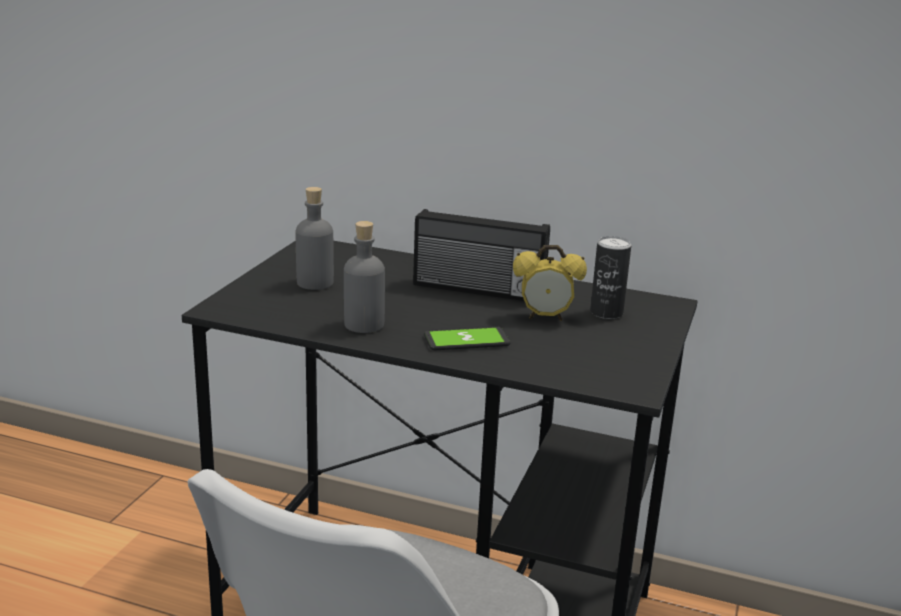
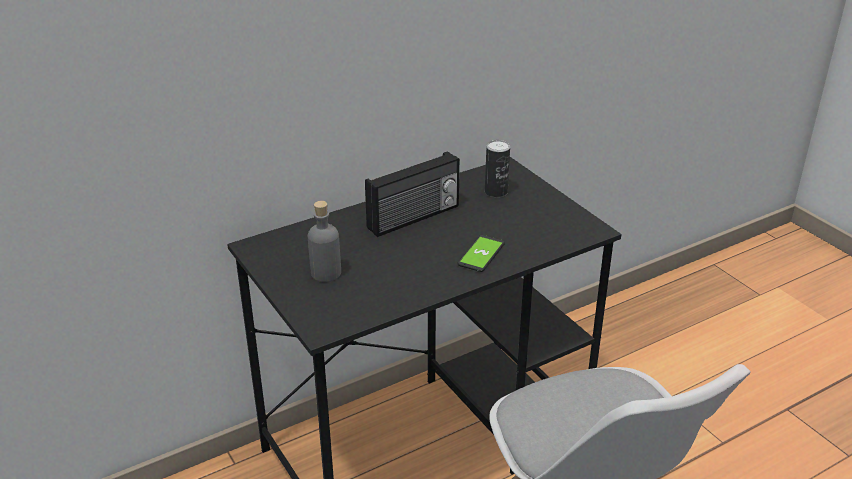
camera: 50 degrees left, 10 degrees up
(364, 324) = (417, 281): grey bottle -> none
(545, 317) = (479, 214): alarm clock -> none

